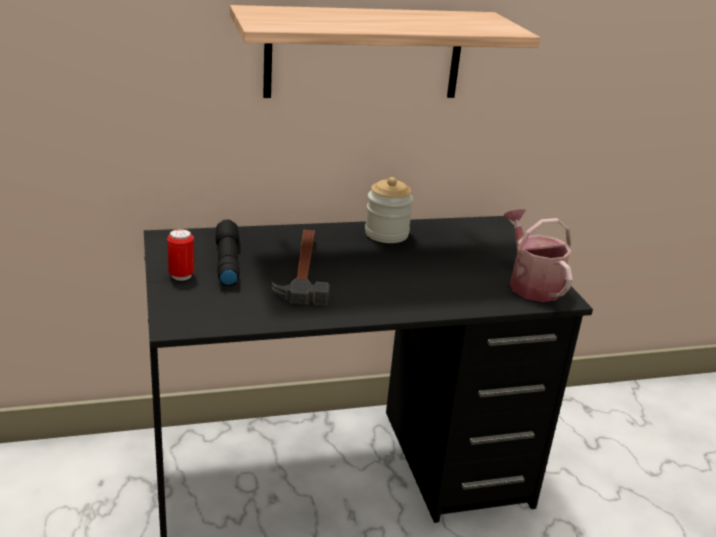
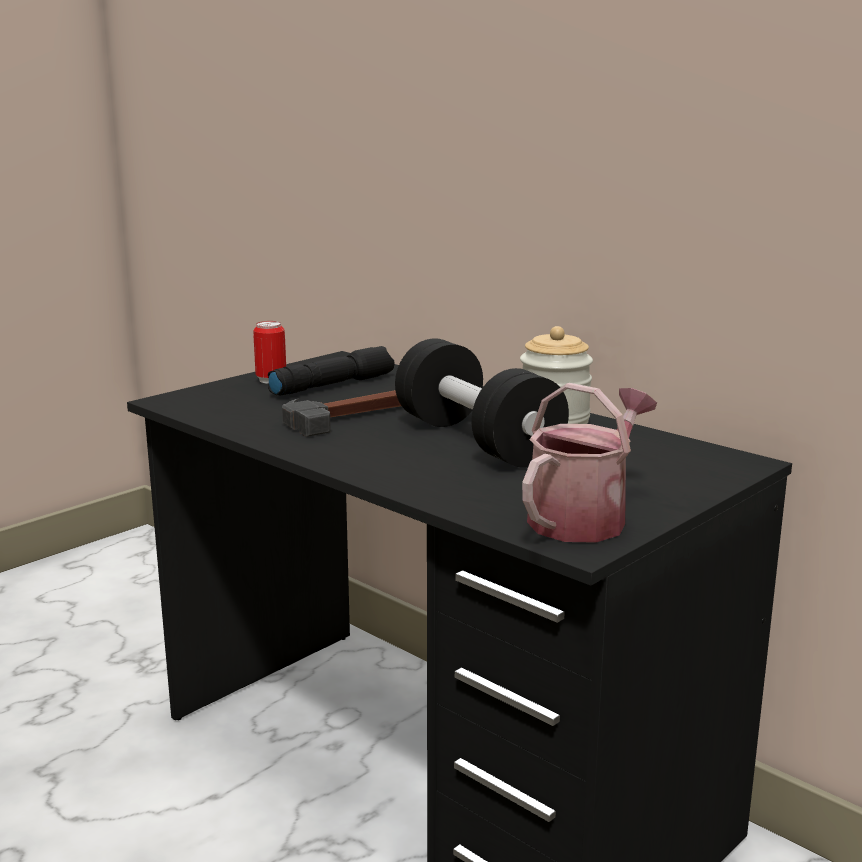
camera: 60 degrees right, 10 degrees down
(364, 53) = (573, 140): shelf -> none
(394, 264) = (477, 440): none -> black dumbbell

